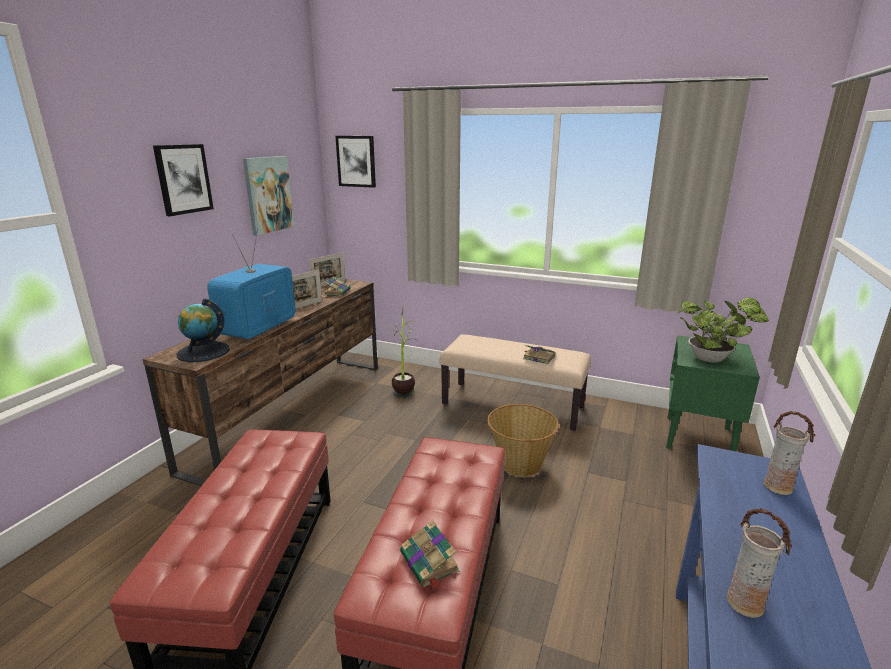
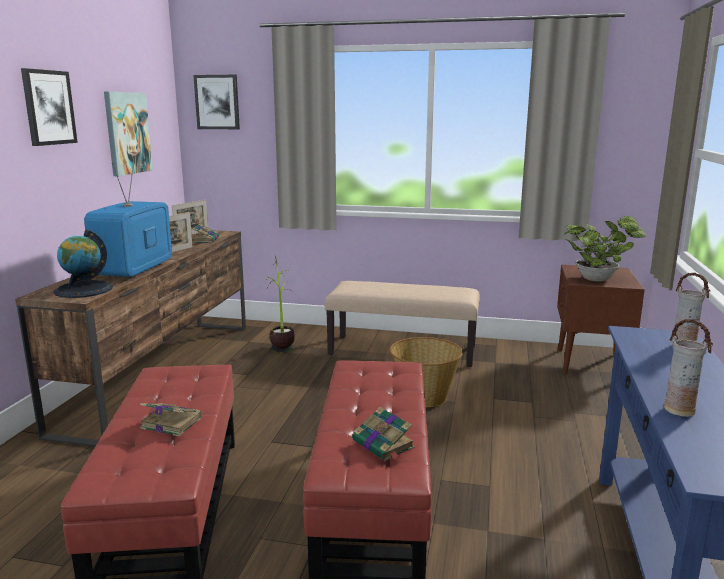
camera: 10 degrees left, 5 degrees down
(538, 357) = (429, 293): book -> book (170, 423)
(697, 438) = (590, 364): green nightstand -> brown nightstand

